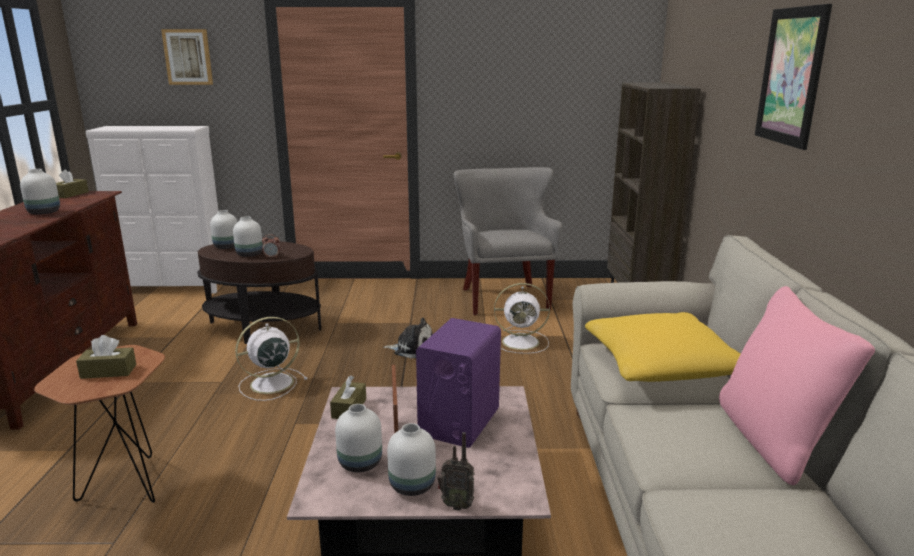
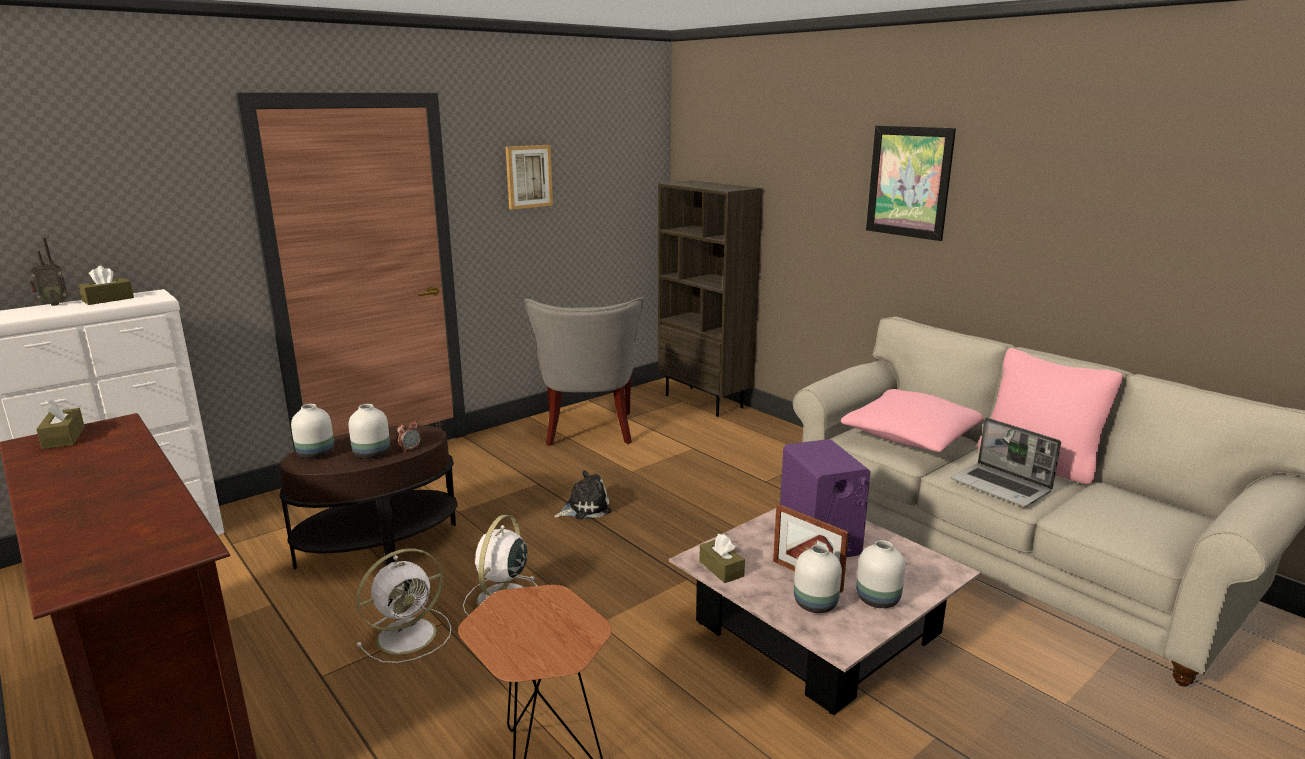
camera: 40 degrees left, 0 degrees up
(44, 212) = (117, 471): white vase -> none
(108, 371) = (544, 625): brown tissue box -> brown tissue box (108, 299)
(188, 57) = (115, 188): picture -> picture (528, 176)
(456, 505) = (925, 596): radio -> radio (54, 304)
(504, 299) = (588, 430): grey armchair -> grey armchair turned 135 degrees counterclockwise
(522, 342) = (669, 465): white fan -> white fan (409, 634)
(660, 366) = (910, 437): yellow pillow -> pink pillow
(669, 442) = (1001, 486): none -> laptop

